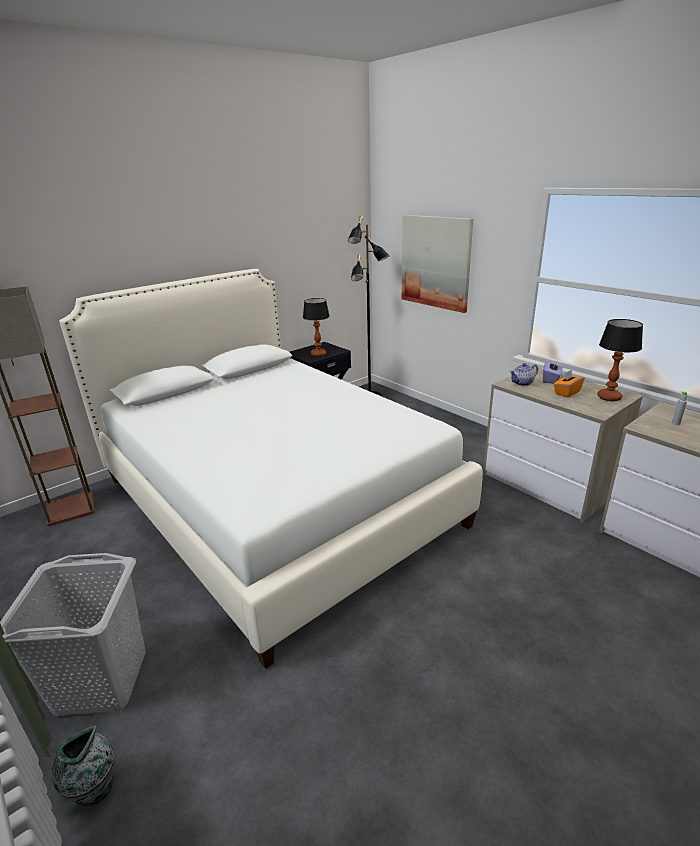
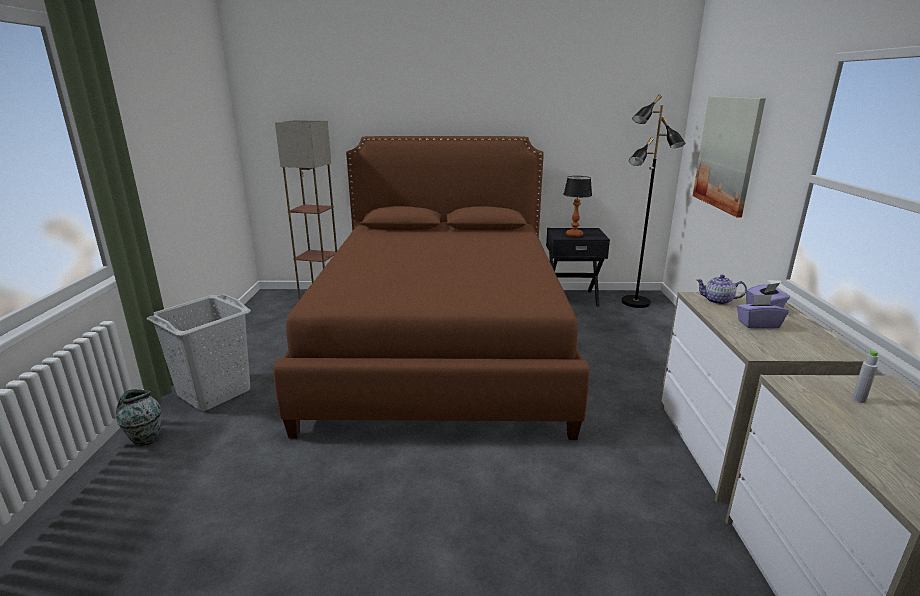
camera: 40 degrees right, 5 degrees down
(276, 500) = (441, 345): white bed -> brown bed
(566, 392) = (758, 324): orange tissue box -> purple tissue box
(608, 397) = (811, 345): table lamp -> none

